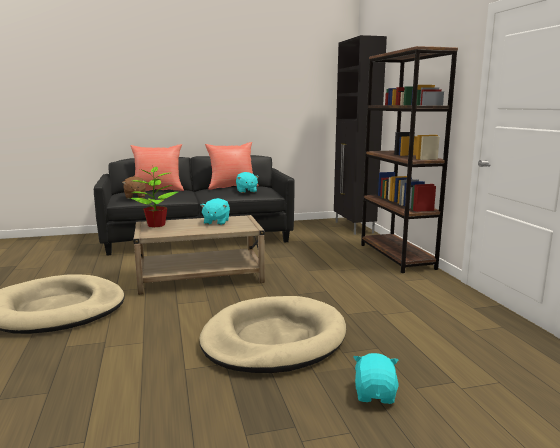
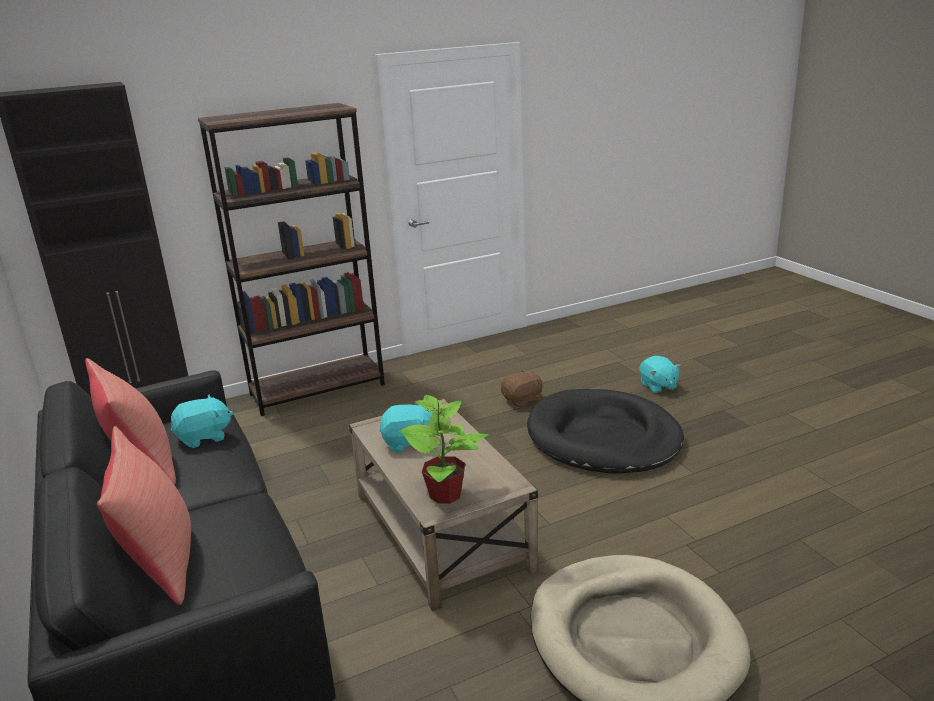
camera: 100 degrees left, 10 degrees up
(135, 196) = (250, 572): brown plush toy -> brown plush toy (522, 401)
(273, 339) = (603, 437): beige dog bed -> black dog bed
(375, 394) = (658, 386): turquoise plush toy -> turquoise plush toy turned 105 degrees counterclockwise

